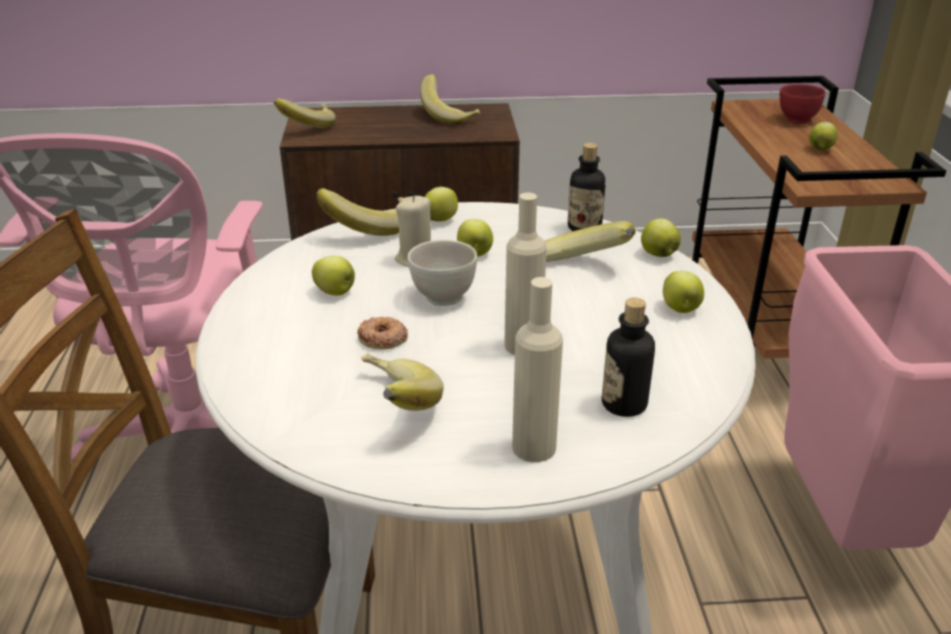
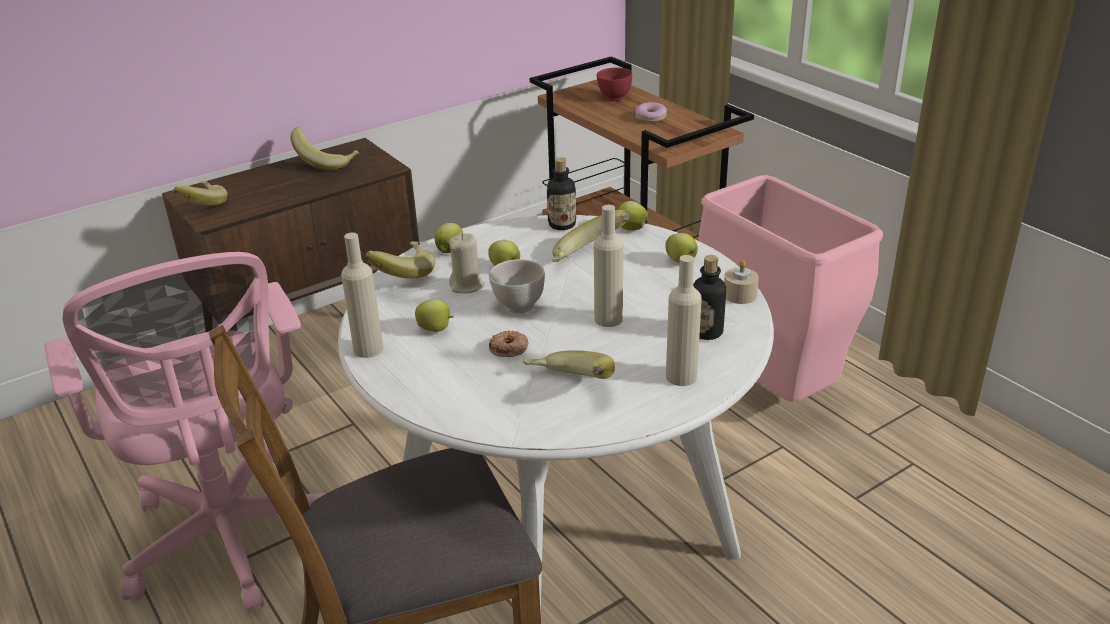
camera: 30 degrees left, 0 degrees up
(253, 289) = (368, 349): none -> beige bottle
(715, 374) = (740, 295): none -> beige candle
(820, 149) = (650, 118): apple -> donut

